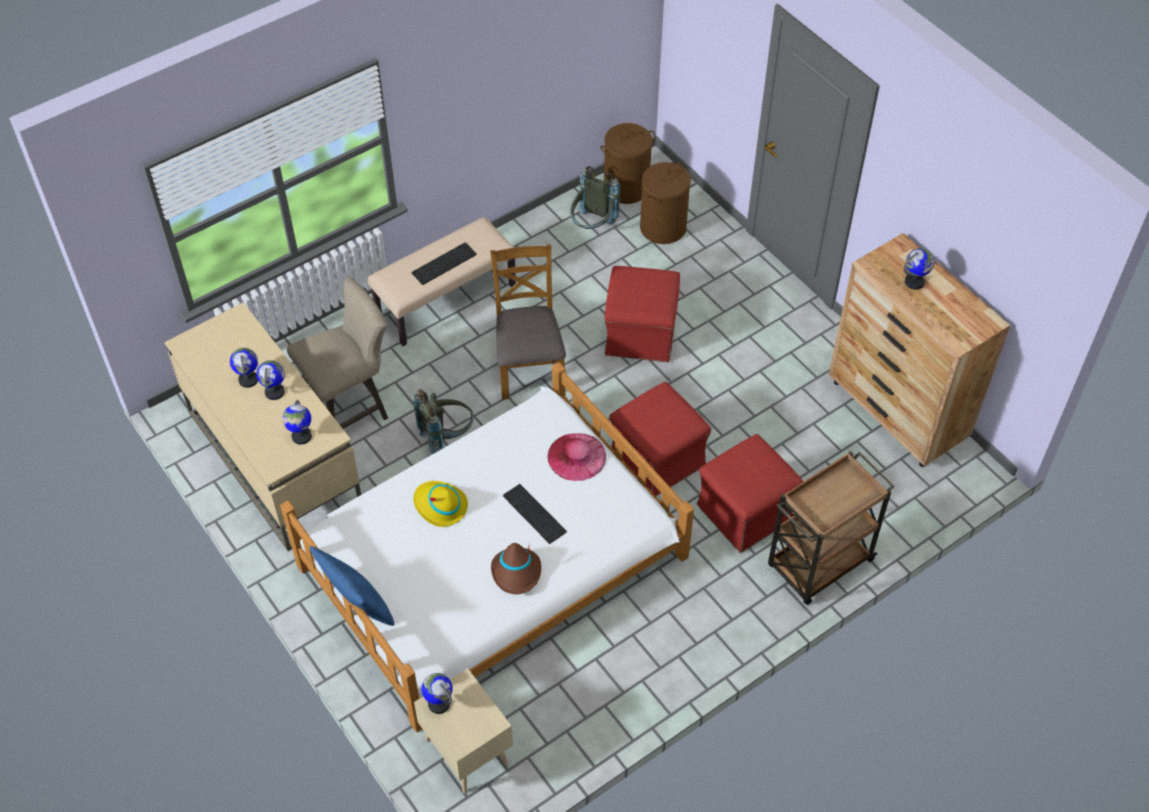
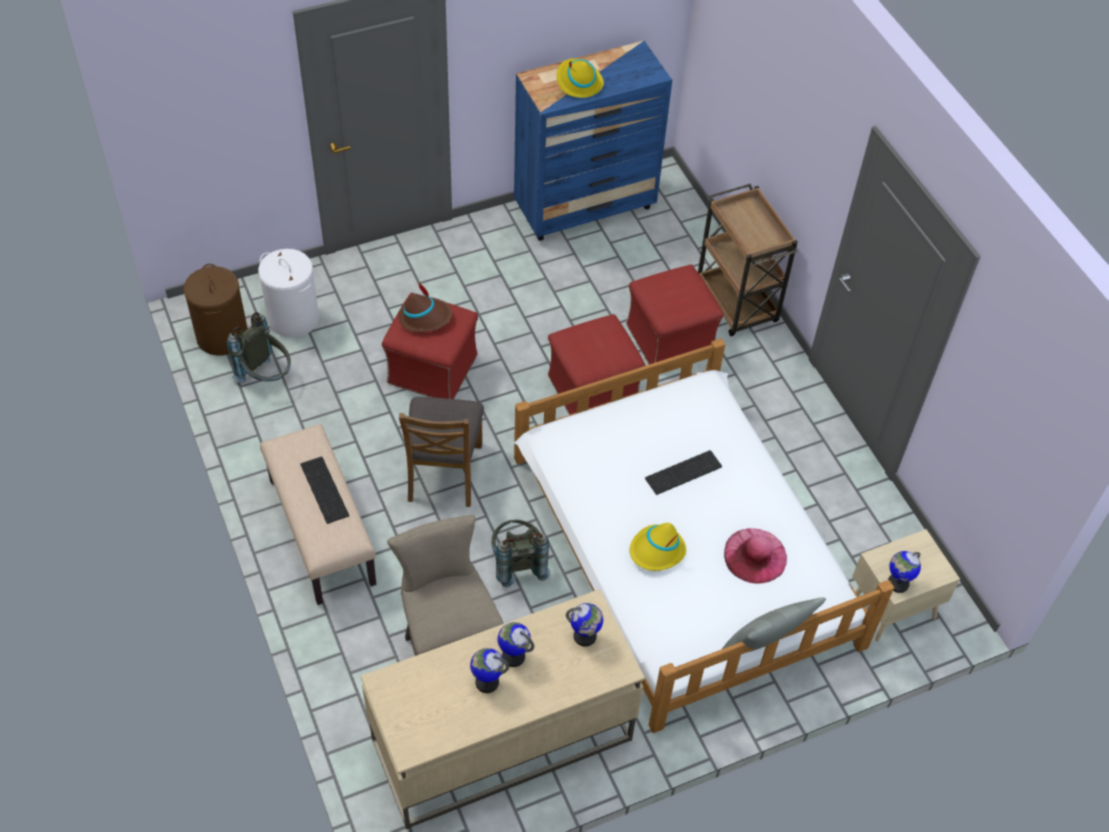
camera: 80 degrees left, 0 degrees up
(358, 605) = (764, 645): blue pillow -> grey pillow
(516, 573) = (750, 500): brown hat -> brown hat (425, 317)
(528, 366) = (443, 472): brown chair -> brown chair turned 90 degrees counterclockwise
(576, 456) = (622, 424): pink hat -> pink hat (755, 555)
(663, 227) = (293, 318): brown laundry basket -> white laundry basket
(897, 411) = (585, 207): brown dresser -> blue dresser
(914, 282) = (578, 82): globe -> yellow hat

